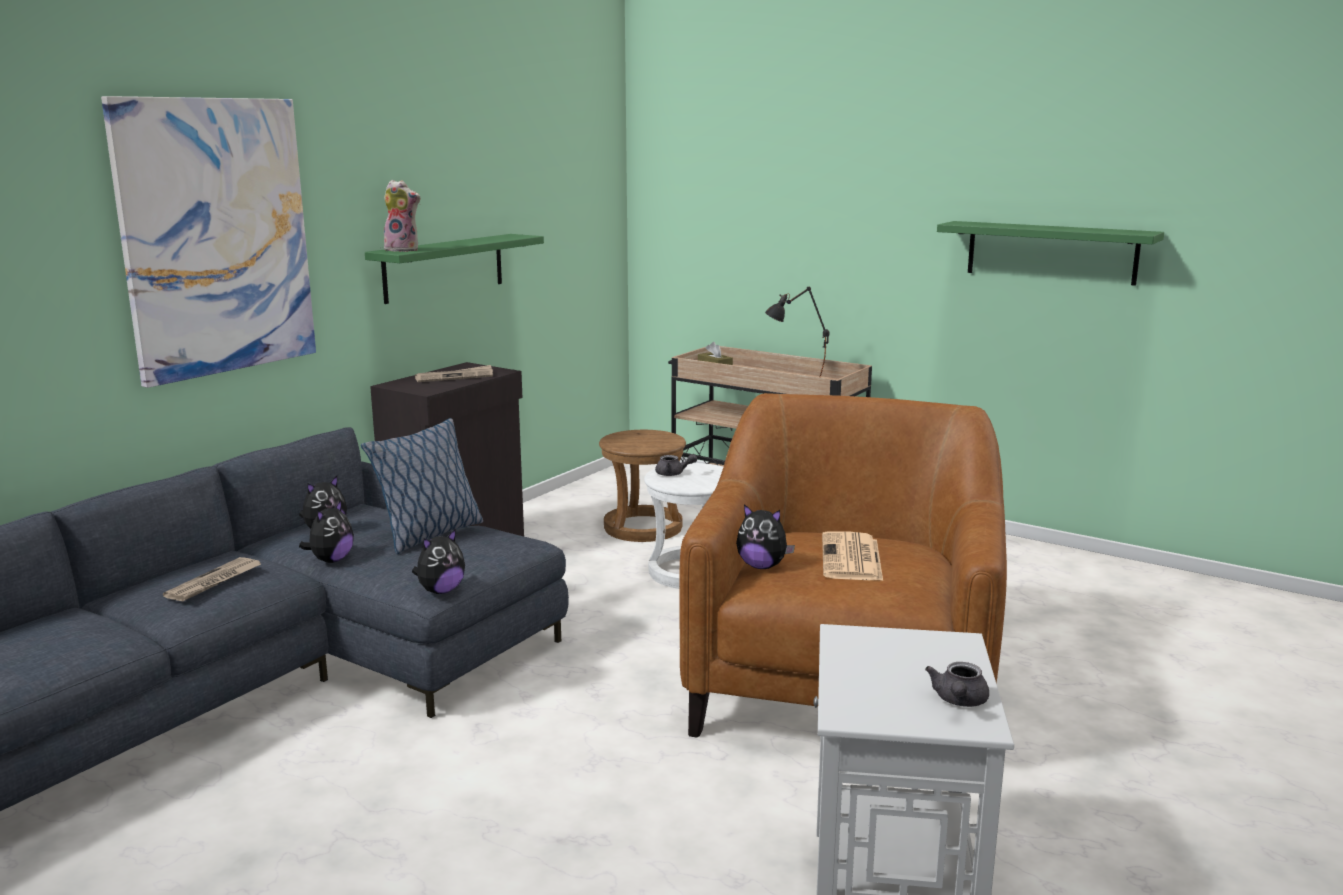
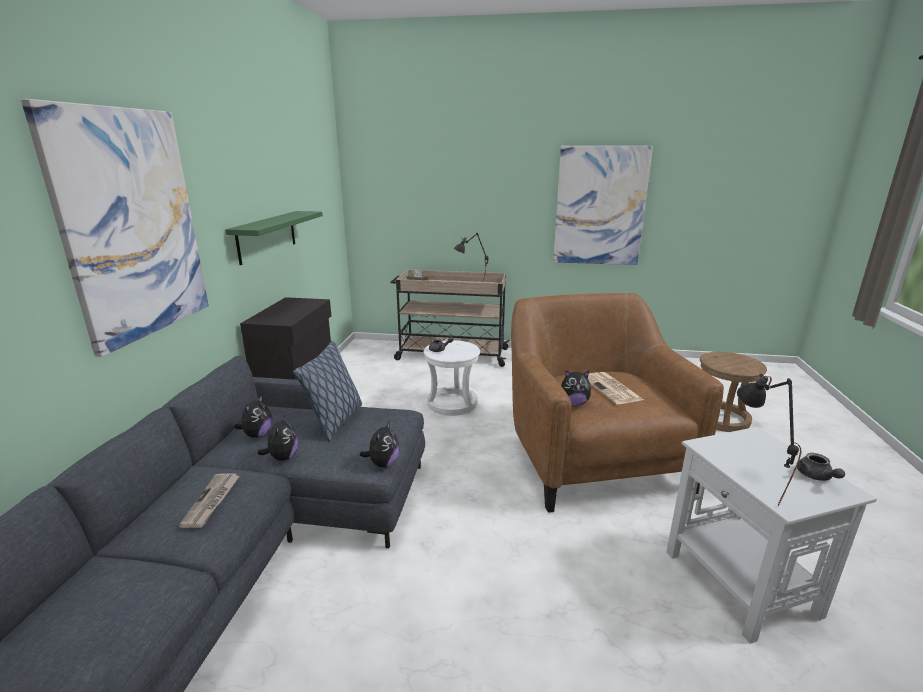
camera: 25 degrees left, 5 degrees up
(404, 250) = (252, 226): plush toy -> none
(455, 377) = (292, 309): newspaper -> none
(643, 528) = (400, 380): brown stool -> brown stool (721, 418)
(826, 688) = (749, 488): none -> black table lamp
(1051, 252) = (599, 206): green shelf -> picture

